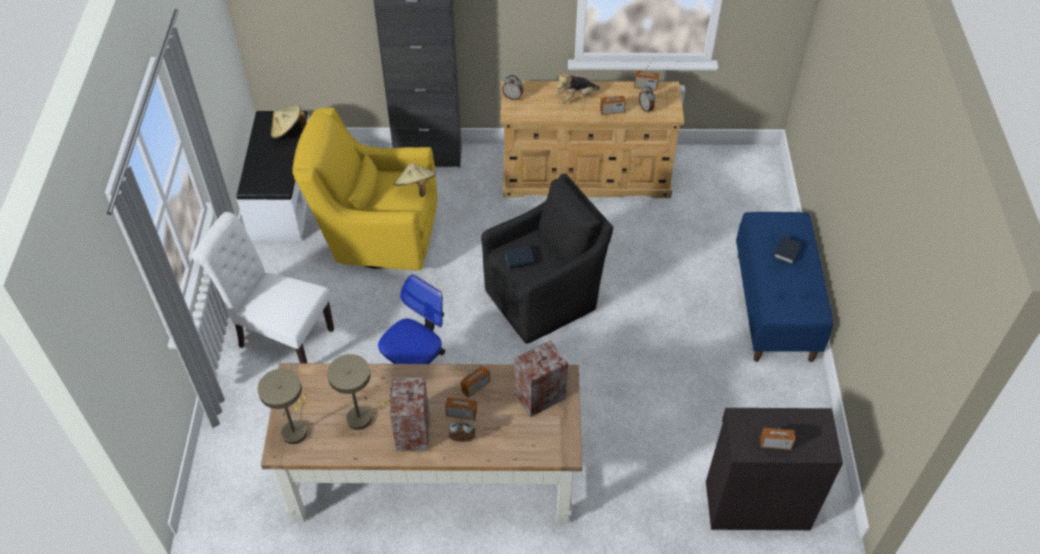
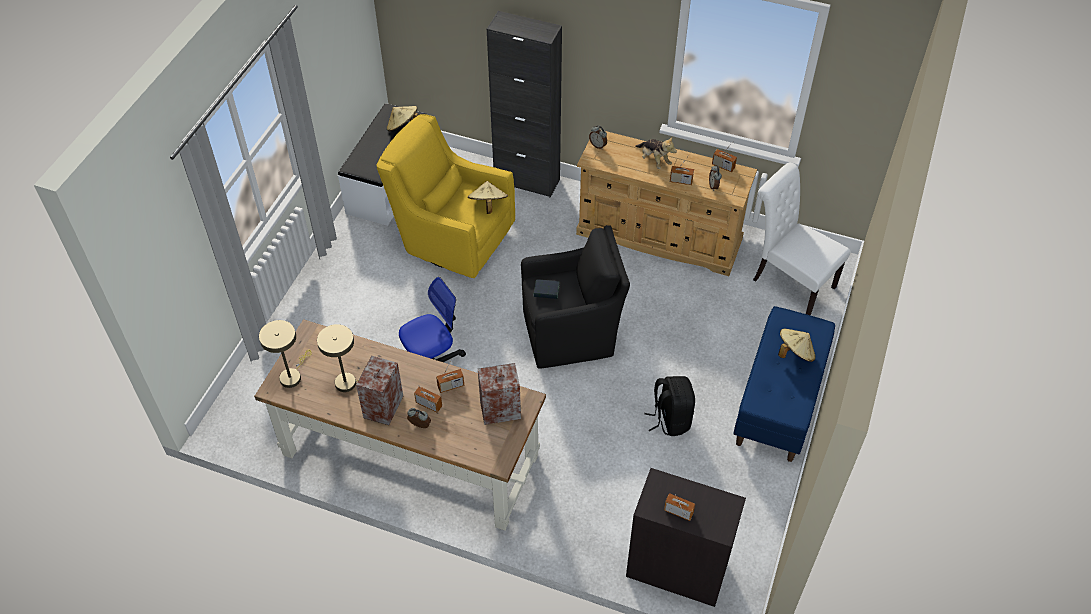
camera: 20 degrees right, 0 degrees up
(280, 336) = (336, 302): white chair -> white chair (789, 281)
(575, 97) = (654, 160): plush toy -> plush toy turned 120 degrees counterclockwise
(680, 355) = (670, 419): none -> black backpack
(786, 252) = (794, 353): book -> beige hat

